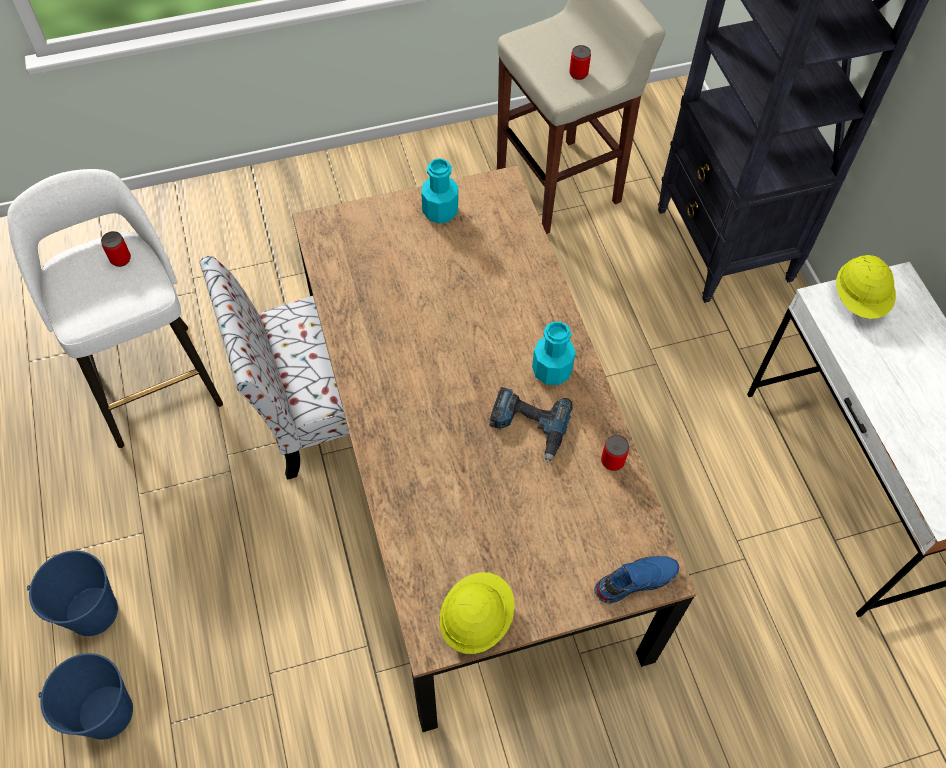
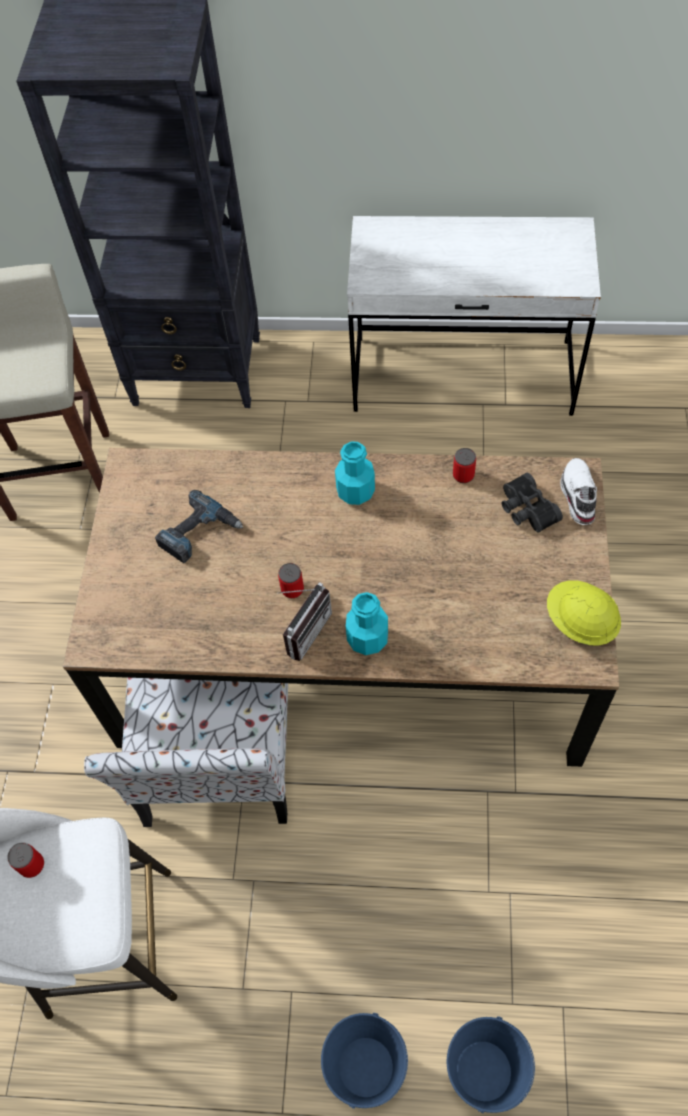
camera: 65 degrees left, 0 degrees up
(383, 374) = (303, 630): none -> radio
(440, 211) = (131, 528): turquoise bottle -> turquoise bottle (367, 638)
(528, 426) = (406, 527): power drill -> power drill (199, 533)
(578, 73) = (31, 360): can -> can (292, 589)
(594, 532) = (526, 510): none -> black binoculars
(635, 580) = (577, 495): blue shoe -> white shoe
(859, 299) = (375, 259): yellow hard hat -> none

